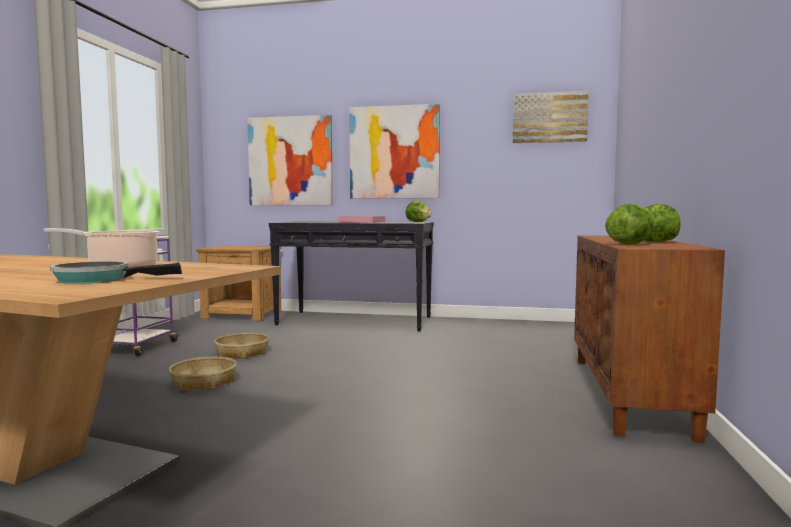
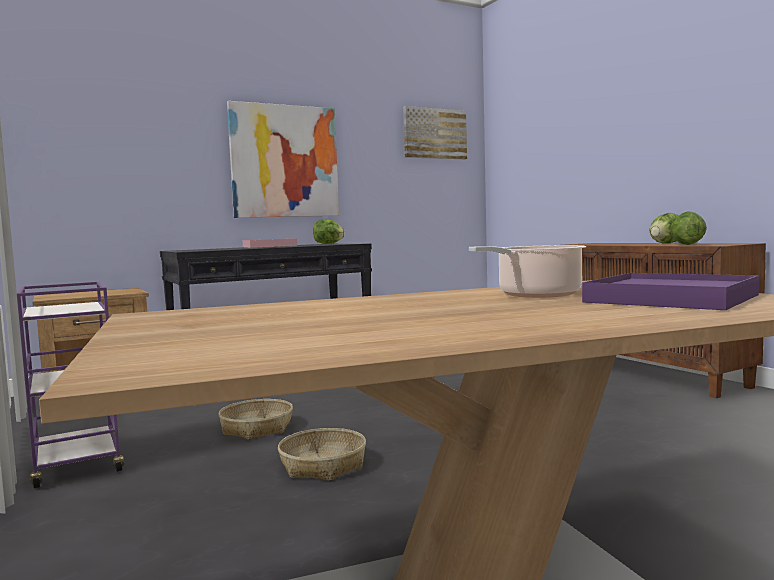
camera: 40 degrees left, 0 degrees up
(99, 279) = (670, 299): frying pan -> purple tray
(290, 161) = (143, 167): picture -> none

